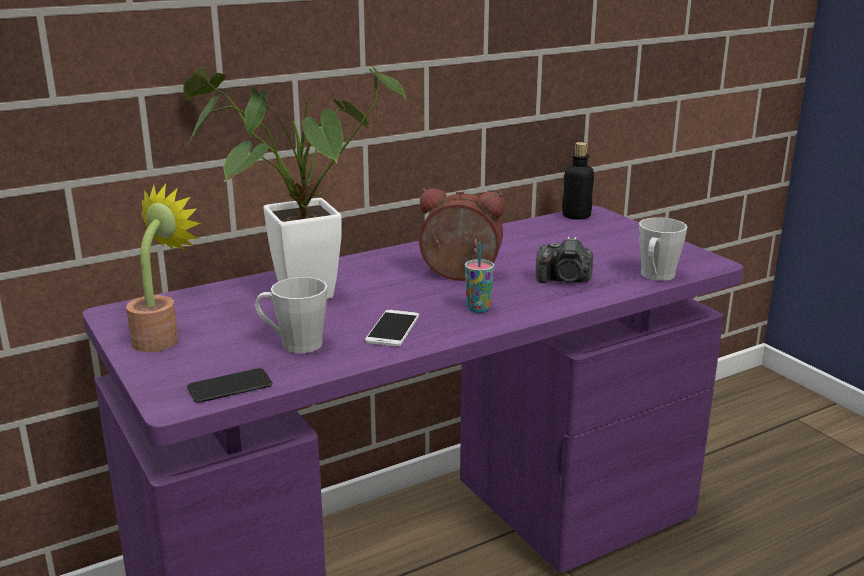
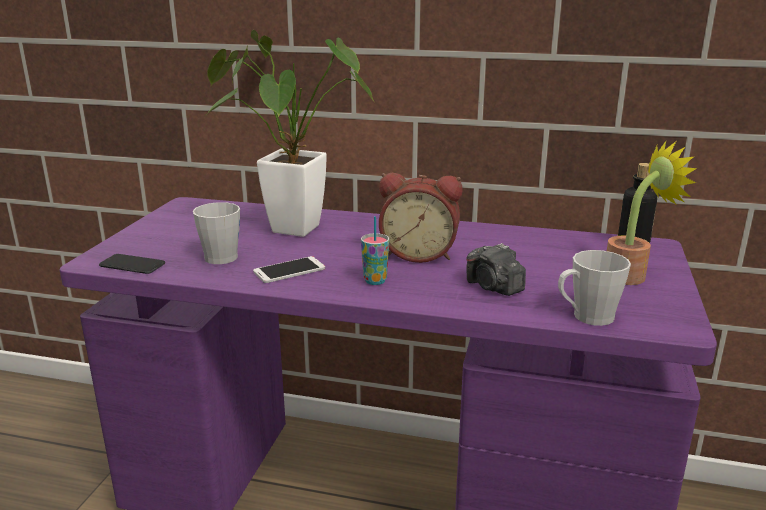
camera: 45 degrees right, 0 degrees up
(162, 337) = (171, 225): potted plant -> potted plant (631, 275)
(460, 276) = (419, 254): alarm clock -> alarm clock turned 135 degrees clockwise

